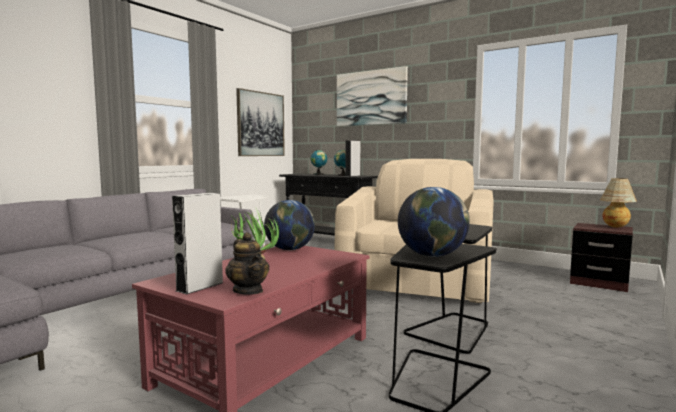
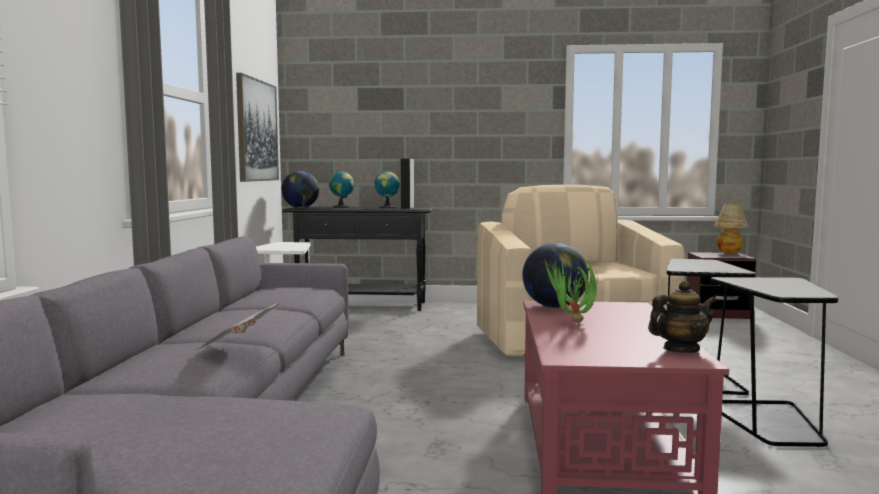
camera: 30 degrees left, 0 degrees up
(68, 250) = (238, 349): none -> newspaper
(200, 286) = (624, 354): grey speaker -> none
(248, 291) = (680, 349): teapot -> teapot turned 45 degrees counterclockwise
(371, 98) = (419, 99): picture -> none
(432, 255) = (792, 289): globe -> globe (301, 208)

